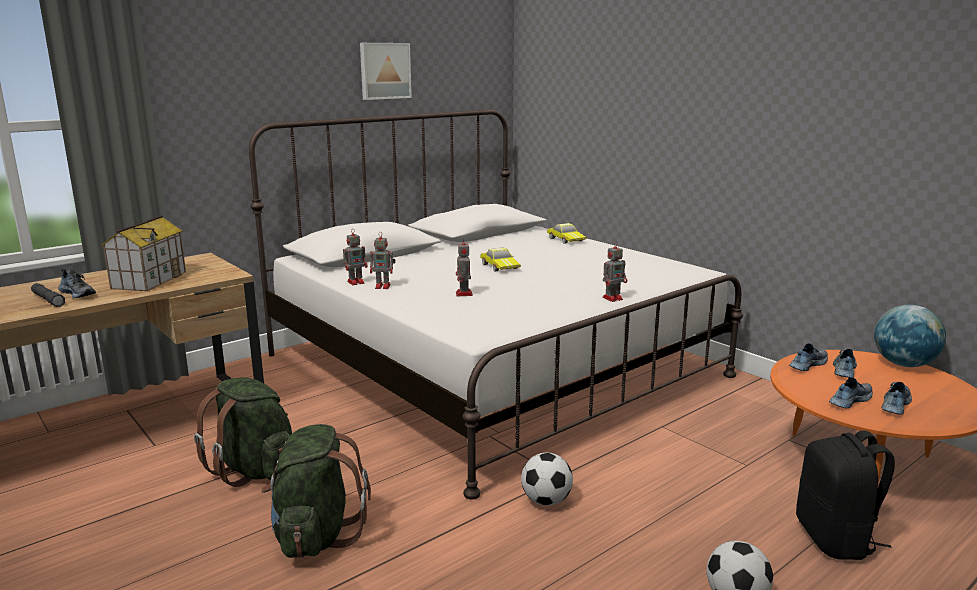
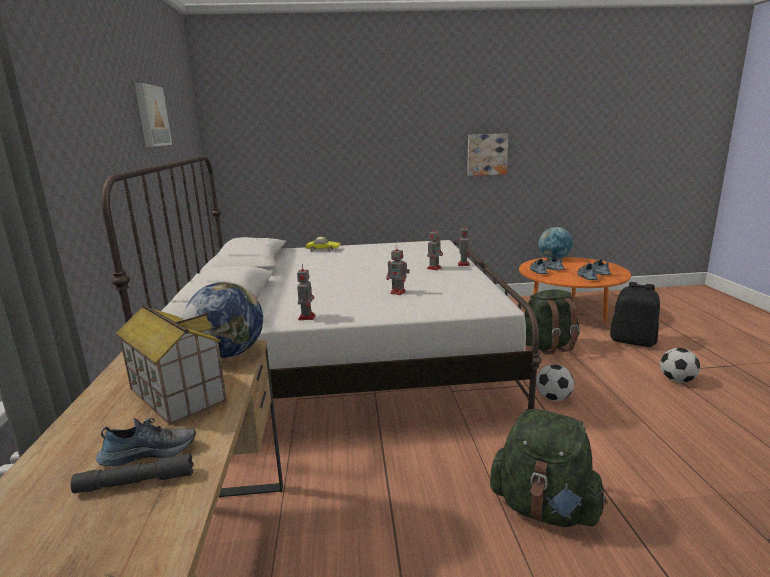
camera: 55 degrees left, 0 degrees up
(219, 273) = (229, 353): none -> globe
(254, 470) = (403, 520): green backpack -> green backpack (547, 346)
(383, 286) = (336, 310): toy robot -> toy robot (434, 268)
(500, 266) = (351, 273): toy car -> none
(824, 151) = (486, 154): none -> picture

